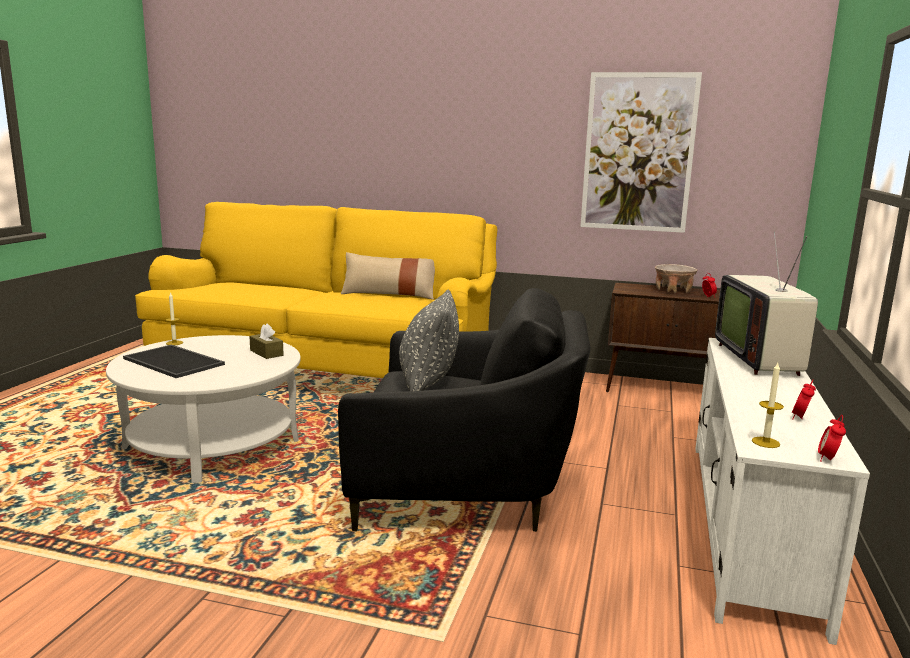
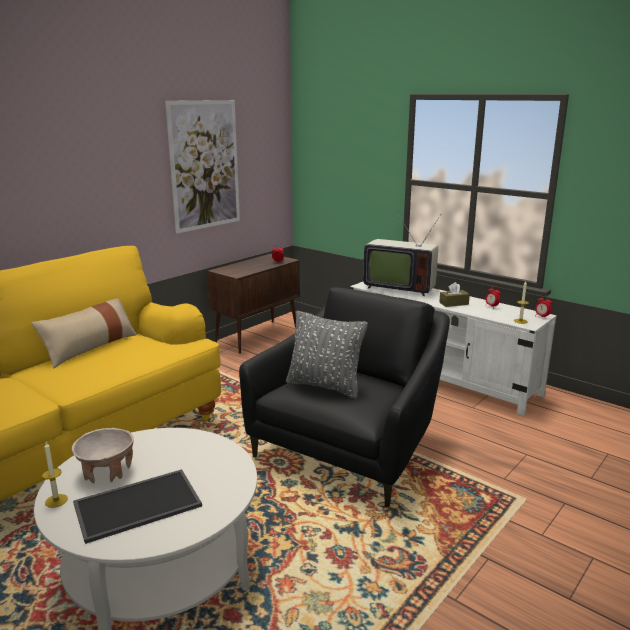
camera: 65 degrees left, 5 degrees up
(266, 353) = (165, 444): brown tissue box -> brown tissue box (454, 303)
(673, 290) = (252, 264): beige bowl -> beige bowl (107, 471)

